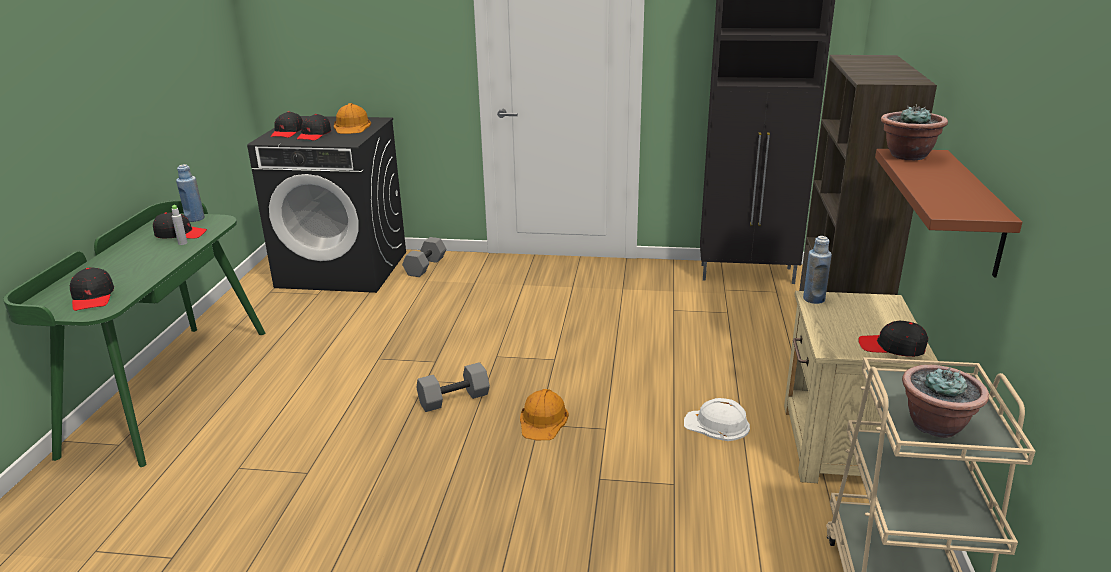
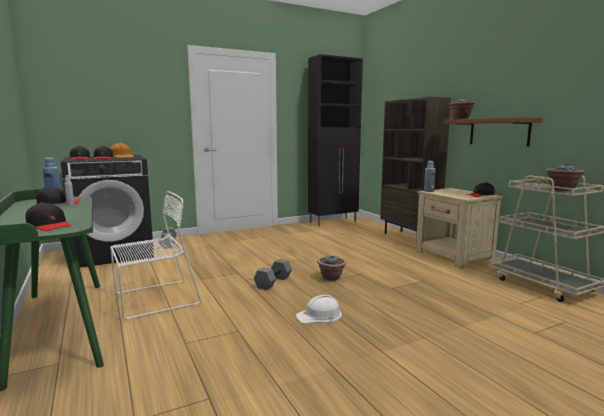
camera: 35 degrees left, 15 degrees down
(289, 378) = (153, 299): none -> white chair
(543, 420) = (331, 278): orange hard hat -> potted plant
(717, 425) = (403, 261): white hard hat -> white hard hat (319, 315)

